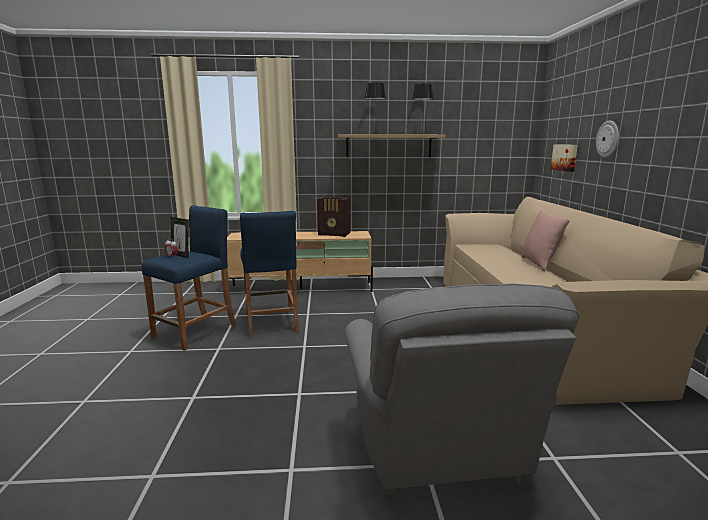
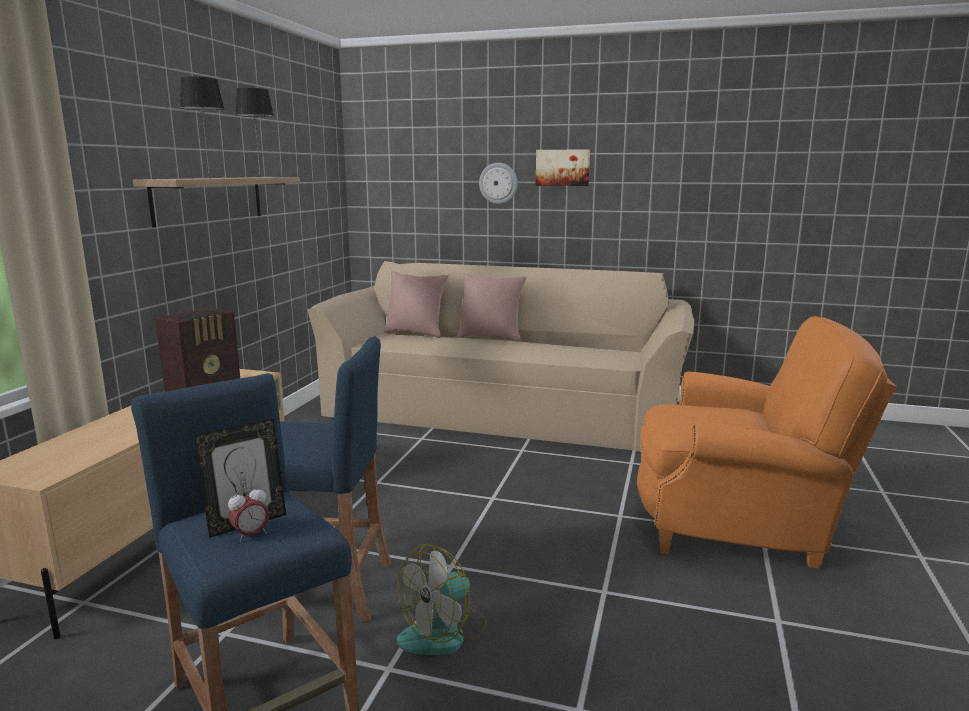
camera: 70 degrees left, 0 degrees up
(246, 355) = (444, 633): none -> fan
(439, 450) = (739, 522): grey armchair -> orange armchair
(512, 249) = (416, 333): none -> pink pillow
(565, 157) = (419, 205): picture -> picture (562, 167)

